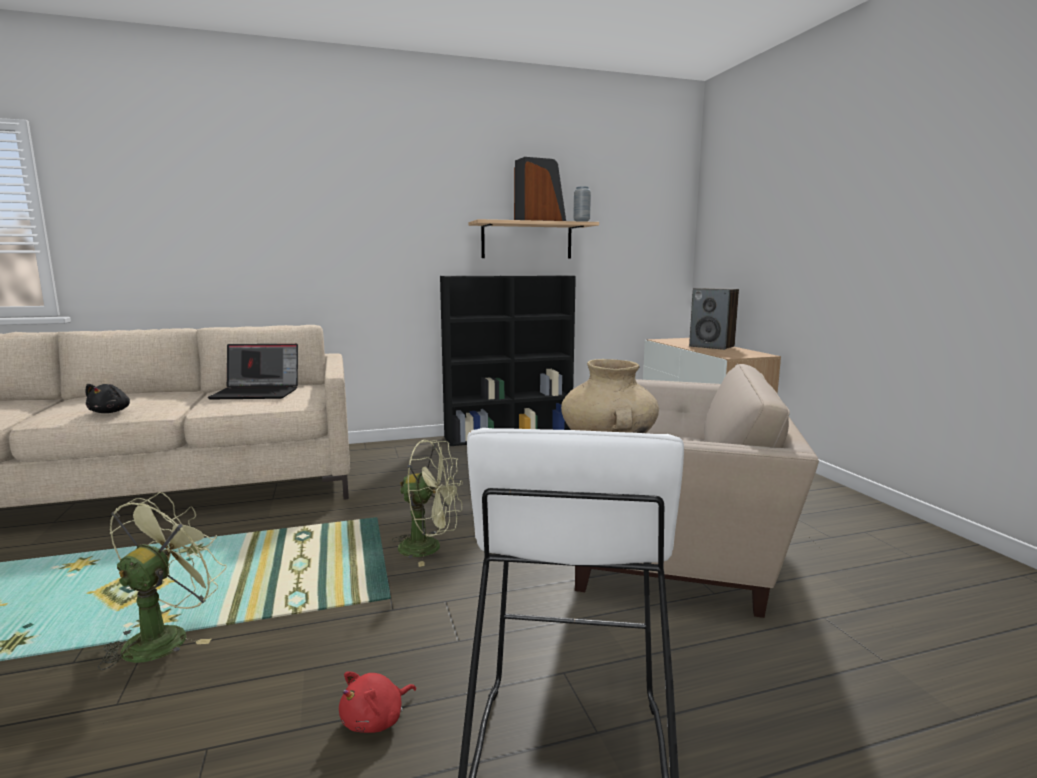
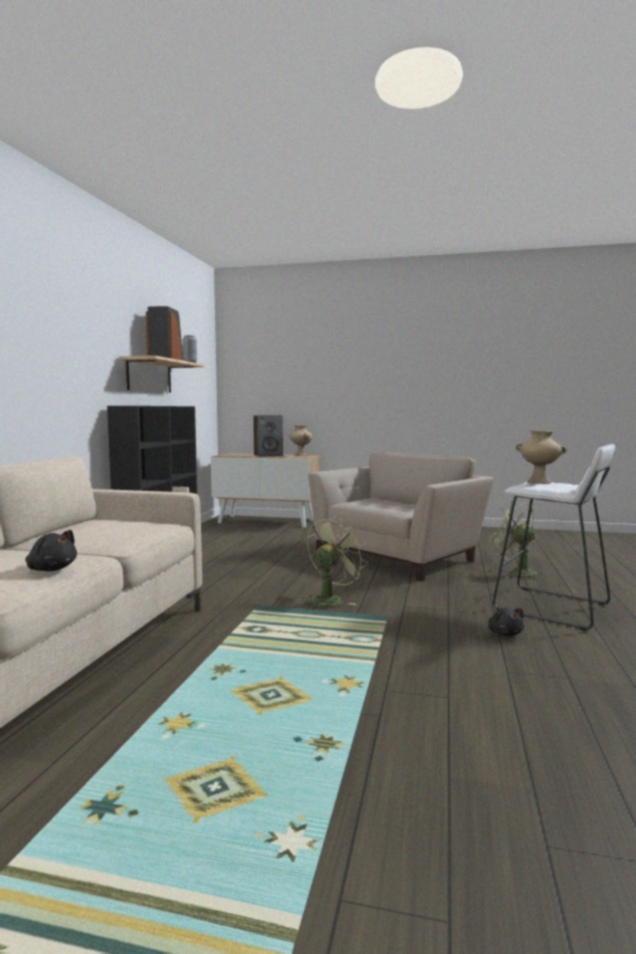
camera: 60 degrees left, 5 degrees down
(165, 636) = (372, 682): green fan -> green fan (515, 572)
(258, 393) = (102, 529): laptop -> none
(376, 720) = (504, 633): red plush toy -> black plush toy
(750, 352) = (300, 455): none -> beige vase

